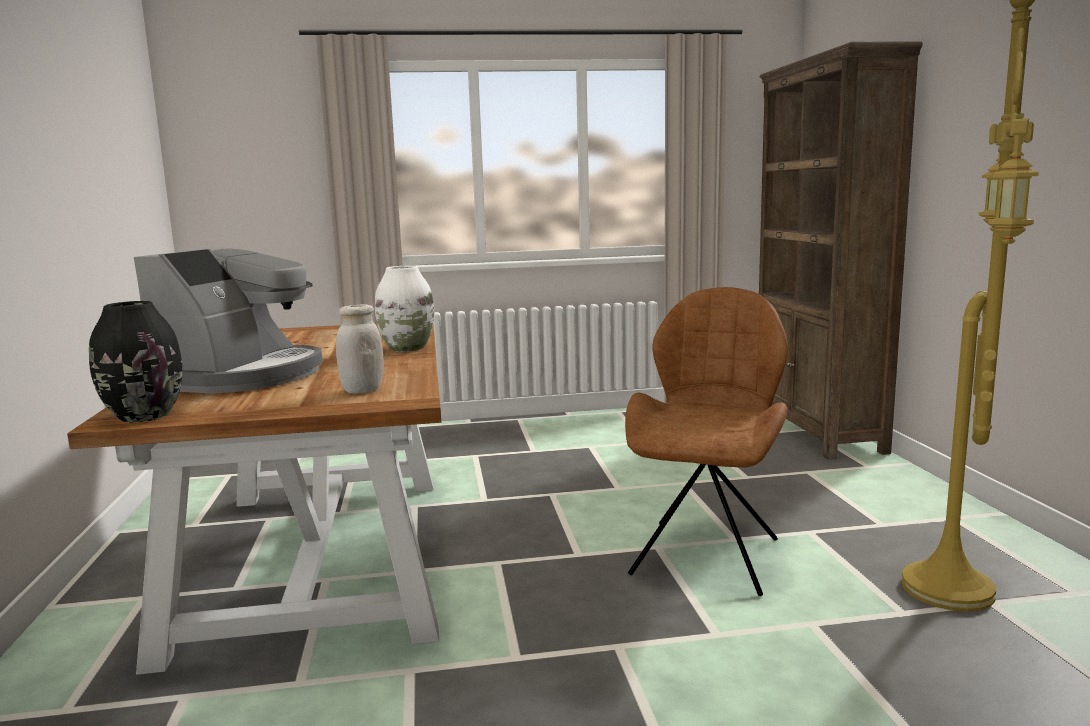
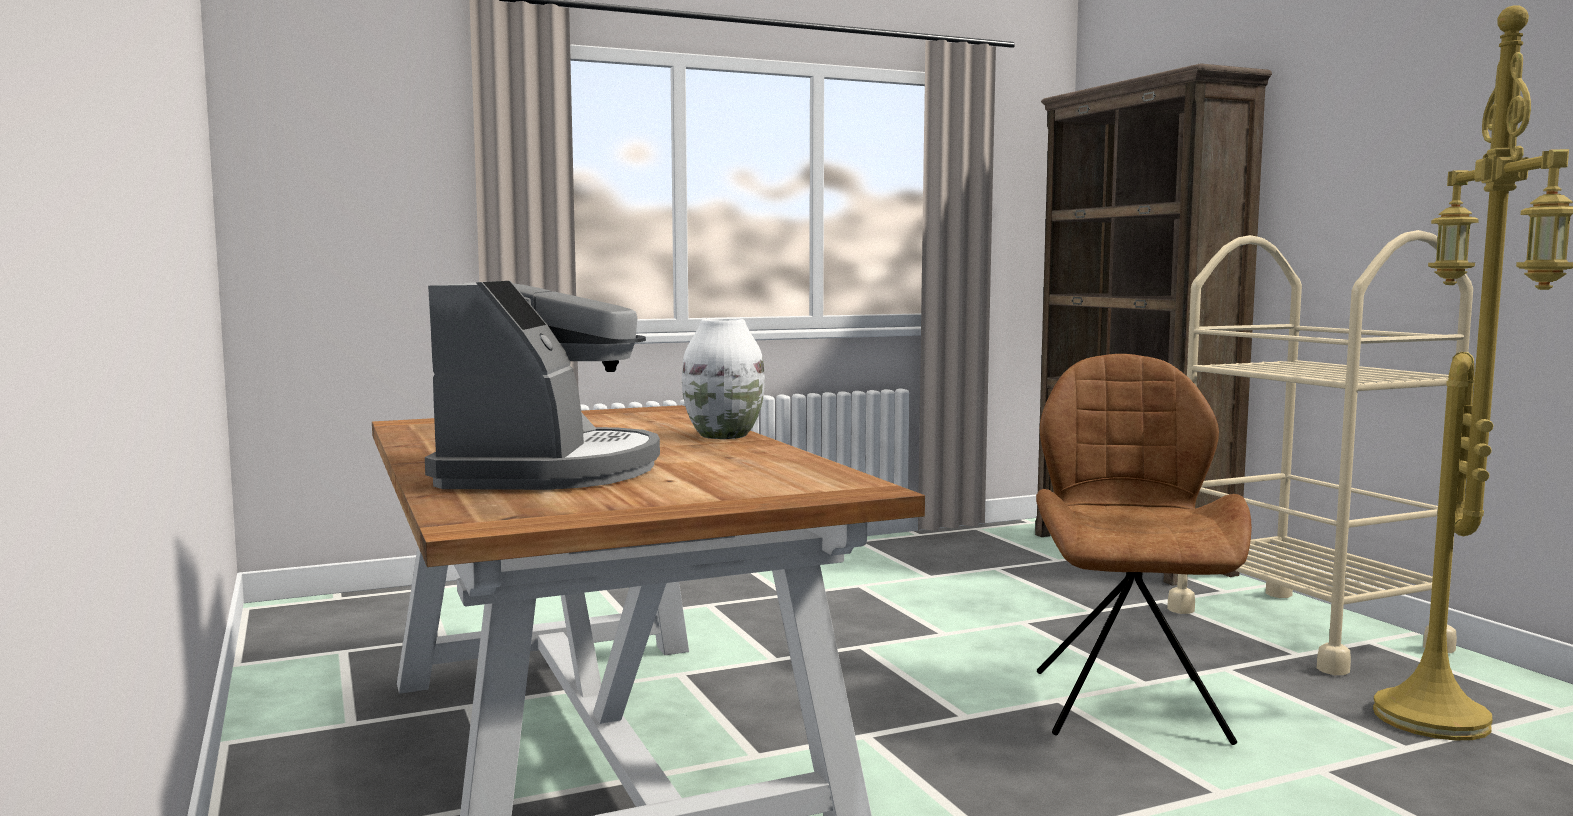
camera: 15 degrees left, 5 degrees down
(144, 416) = (506, 517): black vase -> none
(362, 390) = (771, 480): white jar -> none
(905, 503) = (1303, 629): none -> beige cart

